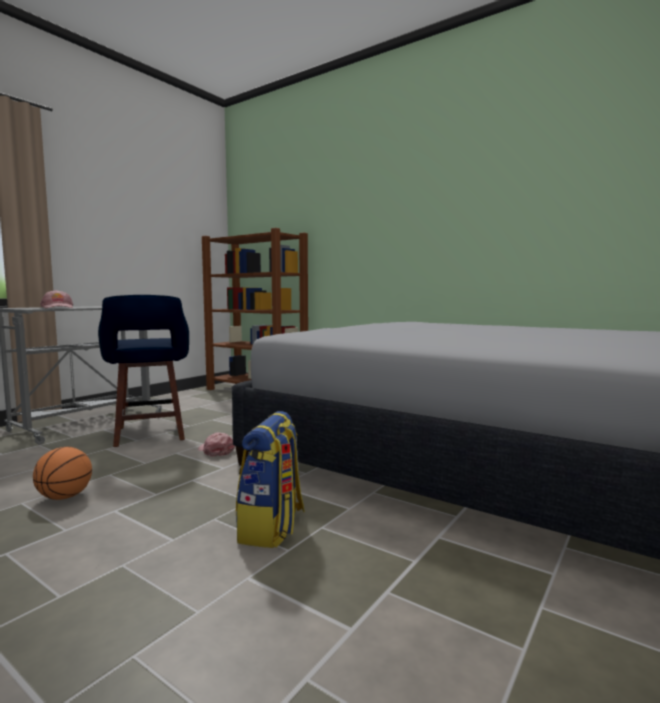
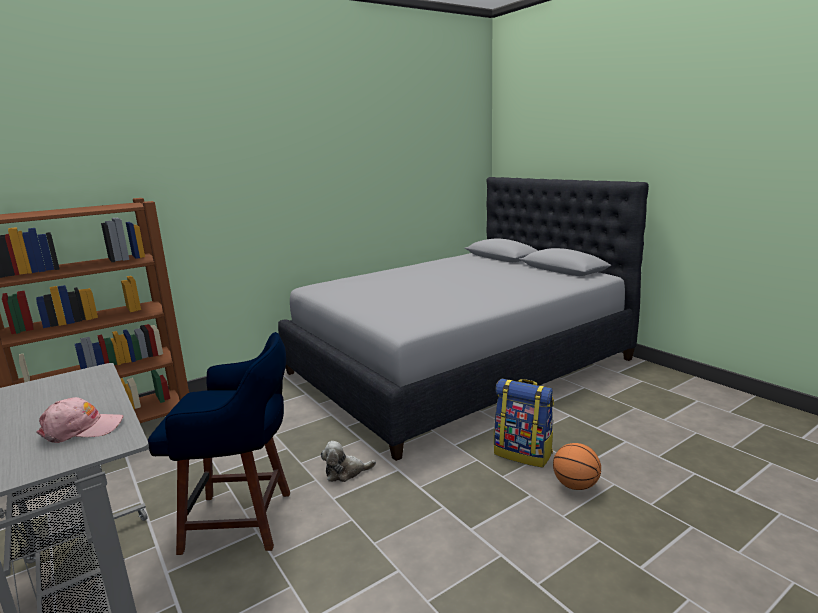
camera: 70 degrees left, 10 degrees up
(65, 497) = (426, 568): basketball -> basketball (575, 485)
(216, 450) = (346, 472): pink cap -> plush toy

